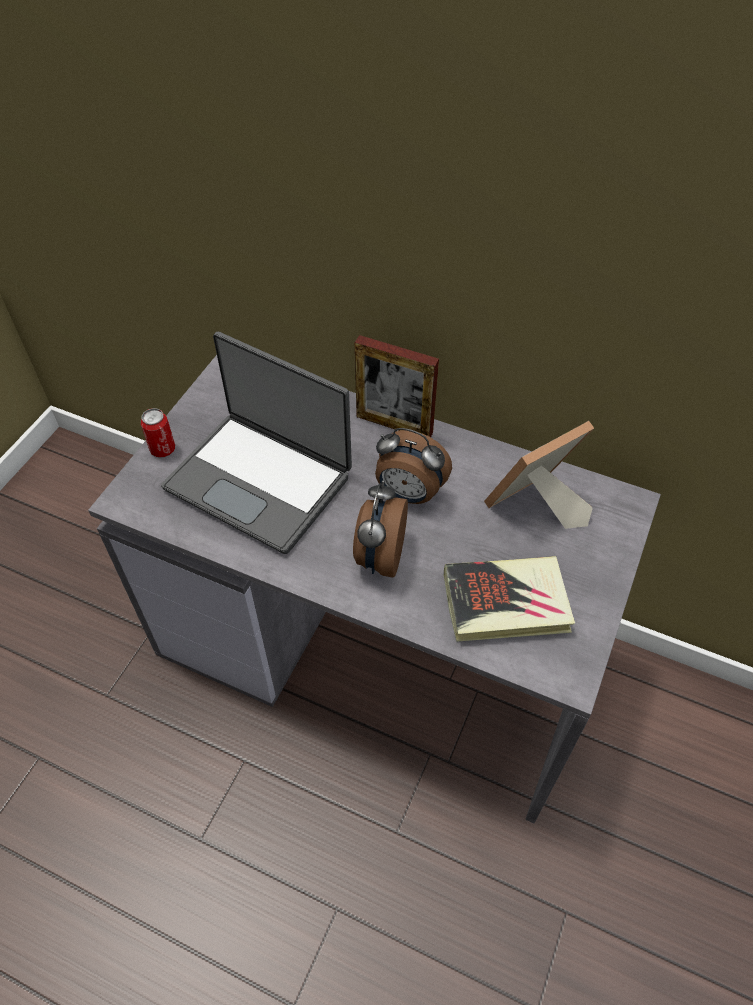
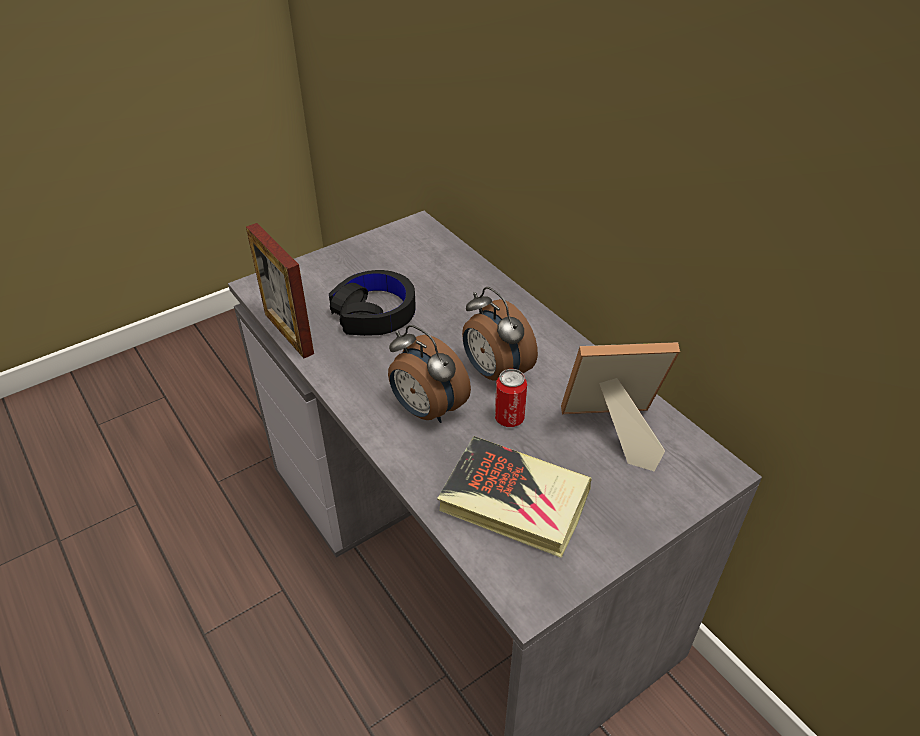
camera: 30 degrees right, 10 degrees down
(163, 449) = (317, 263): can -> can (509, 418)
(260, 480) = (374, 312): laptop -> black headphones
(379, 556) = (426, 410): alarm clock -> alarm clock turned 90 degrees counterclockwise
(394, 424) = (525, 314): picture frame -> picture frame (289, 333)

